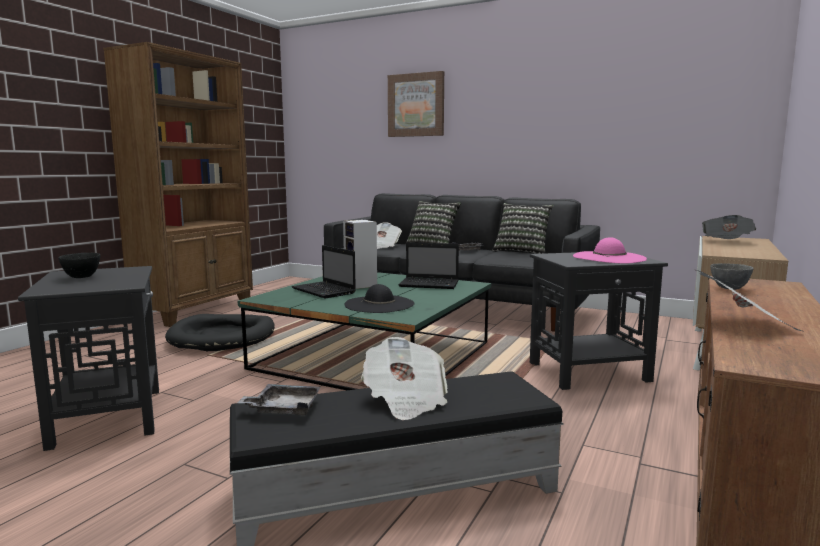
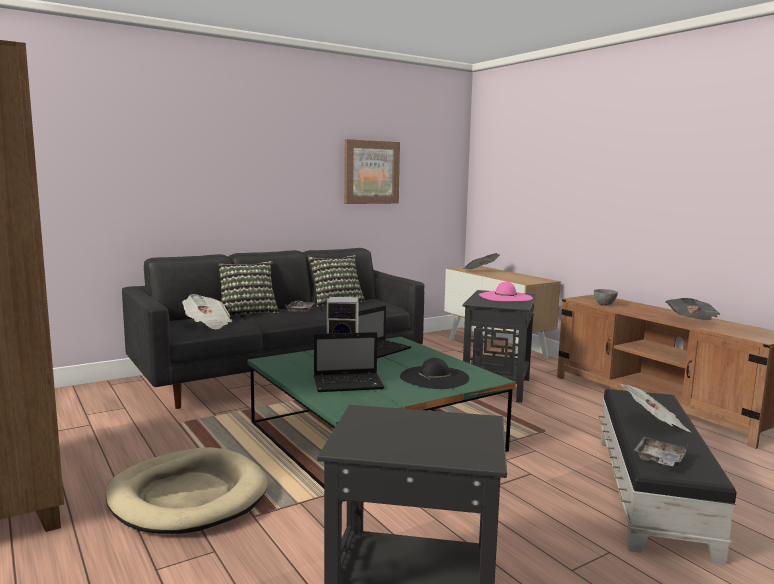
camera: 60 degrees left, 0 degrees up
(82, 277) = (402, 438): black bowl -> none
(223, 337) = (188, 496): black dog bed -> beige dog bed
(416, 105) = (172, 145): picture -> picture (371, 172)

